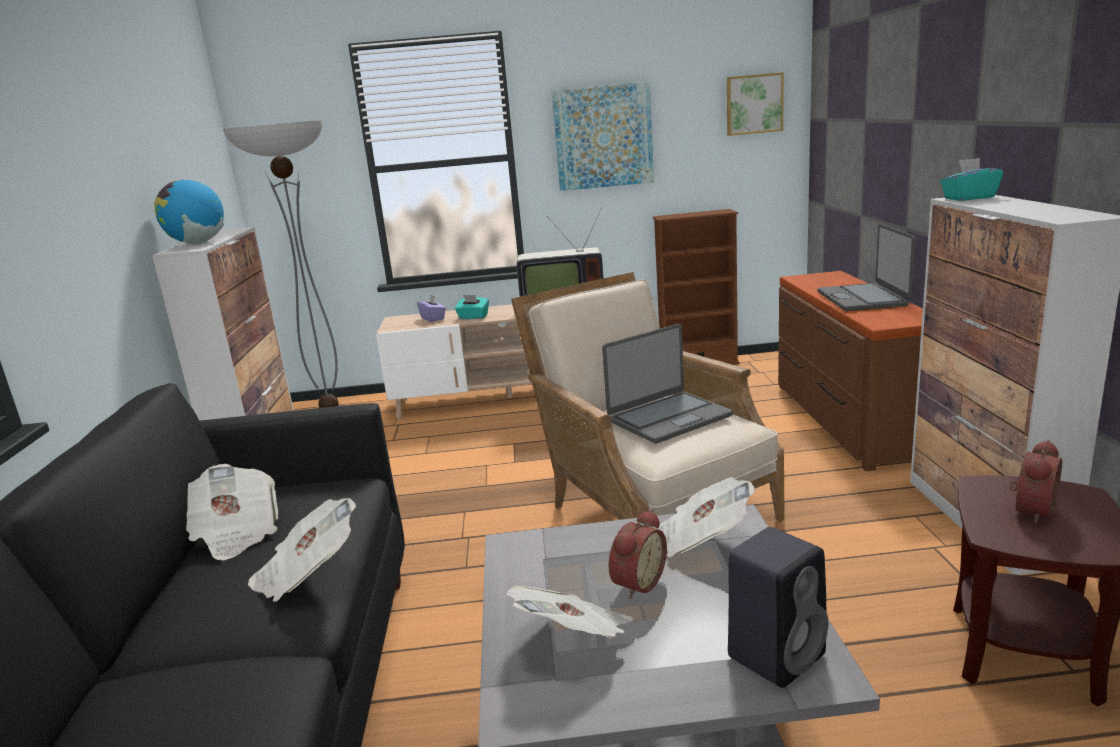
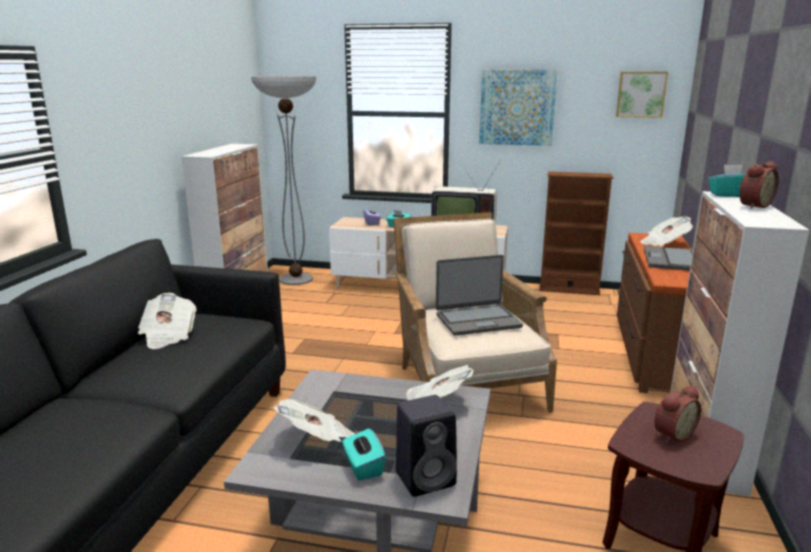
camera: 15 degrees right, 0 degrees up
(197, 243) = (213, 152): globe -> none
(307, 574) = (189, 366): newspaper -> newspaper (664, 243)
(636, 583) = (376, 417): alarm clock -> alarm clock (752, 206)
(676, 663) = (363, 467): none -> turquoise tissue box

